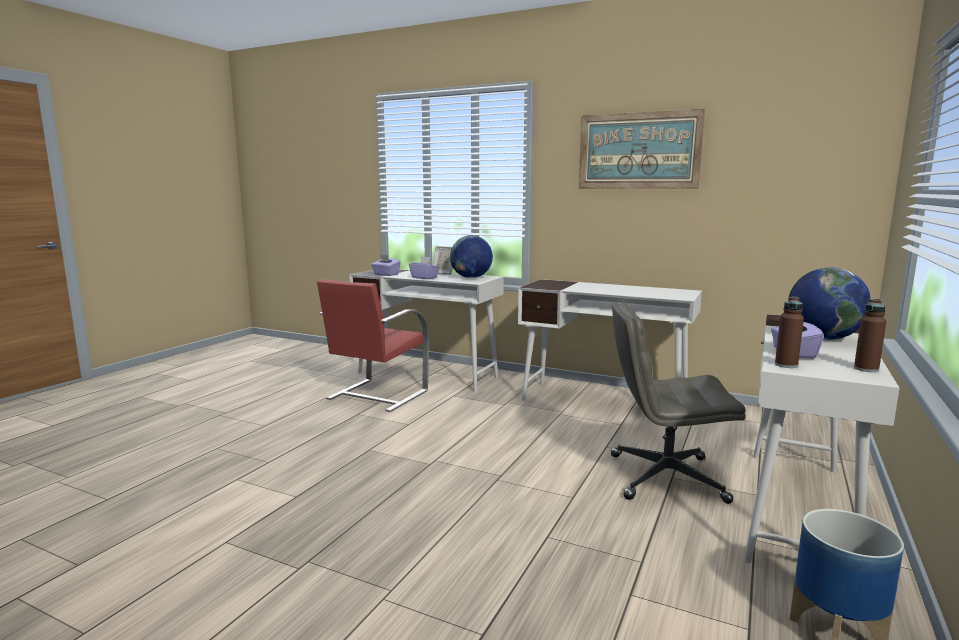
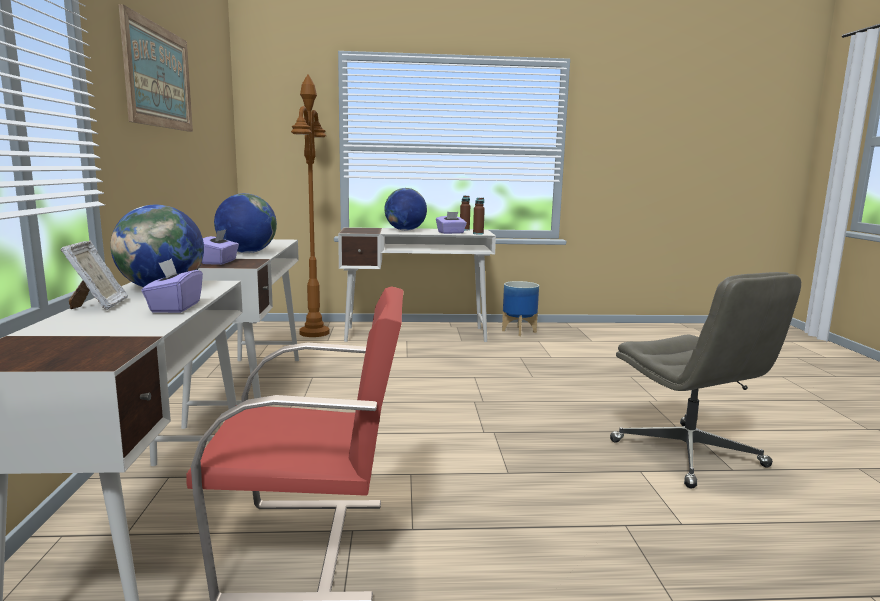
camera: 120 degrees left, 0 degrees up
(386, 274) = (122, 337): purple tissue box -> purple tissue box (219, 262)
(595, 288) = (247, 253): none -> globe
(664, 478) = (410, 358): grey office chair -> grey office chair (689, 454)
(799, 446) = (314, 333): none -> brown floor lamp

